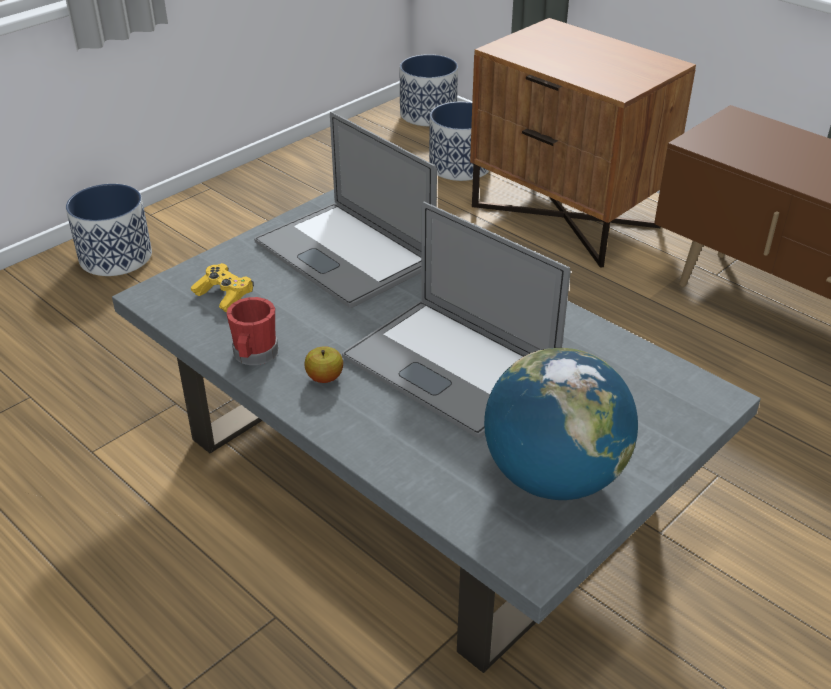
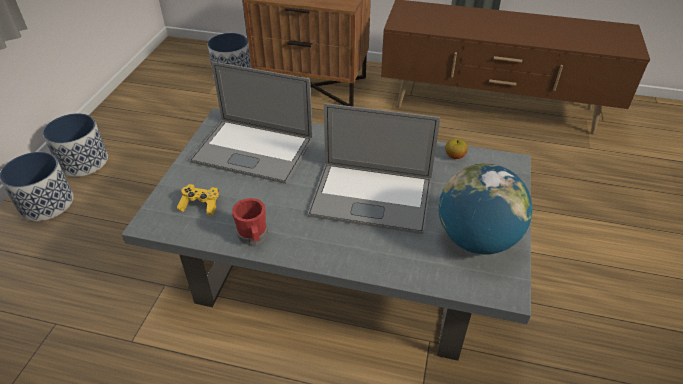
camera: 30 degrees left, 5 degrees up
(324, 378) = (308, 233): apple -> apple (455, 156)
(428, 114) = (190, 47): planter -> planter (84, 162)

